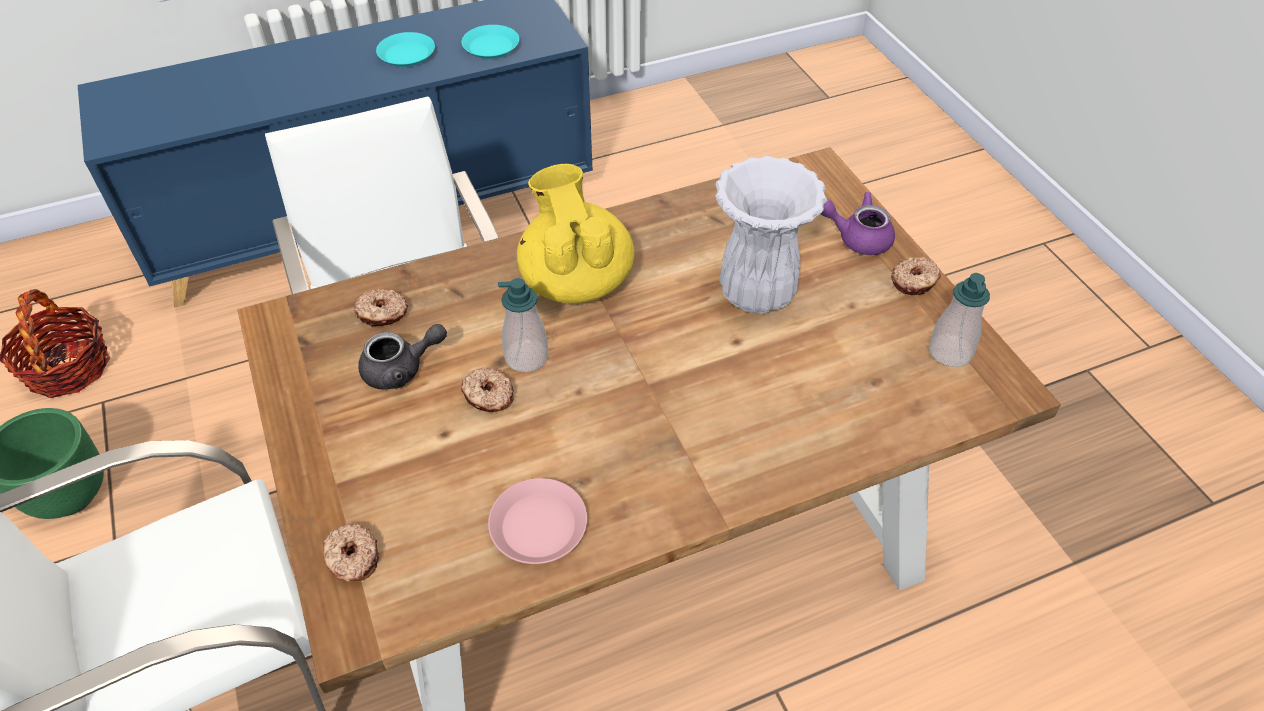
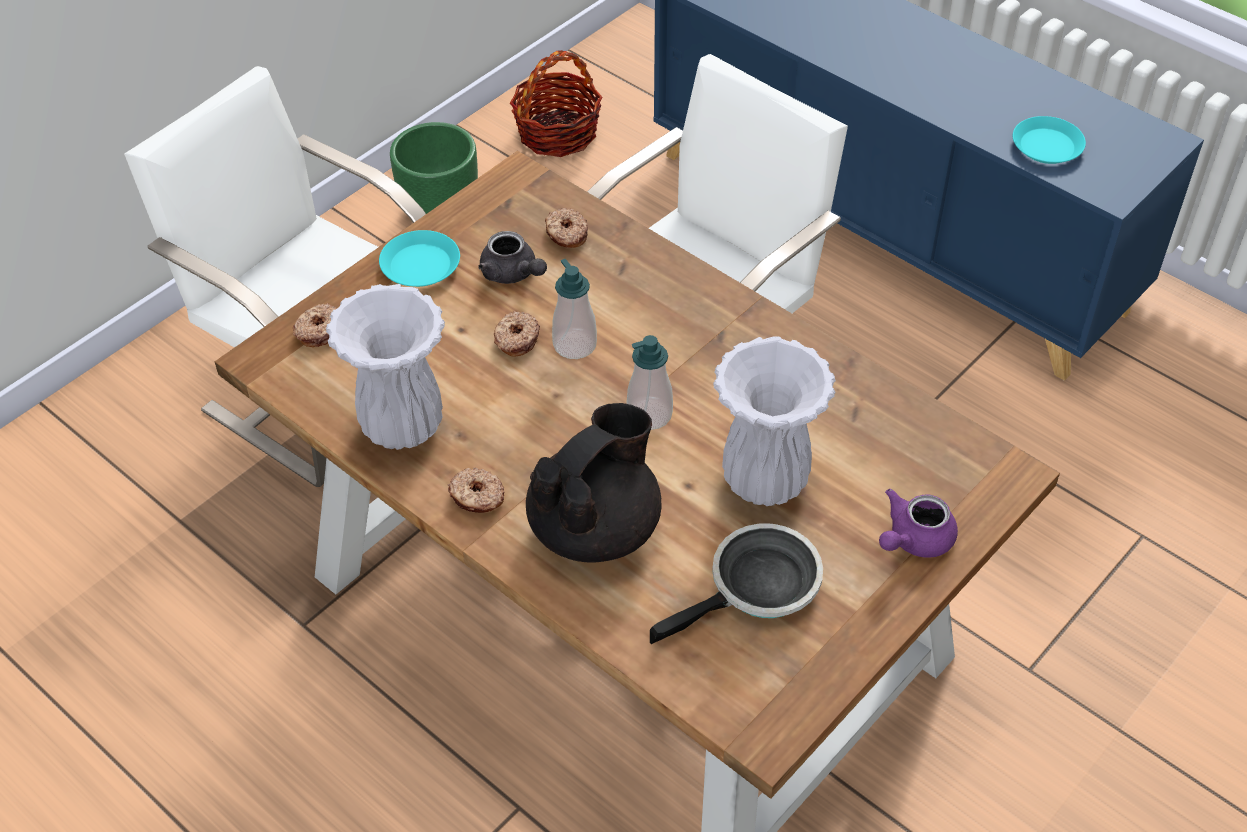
camera: 65 degrees right, 0 degrees up
(406, 54) = (975, 93): turquoise plate -> turquoise plate (421, 265)
(538, 527) = (401, 425): pink plate -> white vase
(576, 280) = (692, 340): yellow teapot -> none
(751, 418) = (596, 528): none -> black teapot
(857, 237) = (913, 540): purple teapot -> purple teapot turned 120 degrees counterclockwise
(864, 339) = (757, 588): none -> frying pan
(914, 282) = (876, 610): donut -> donut (477, 497)
(950, 352) = (786, 667): soap dispenser -> soap dispenser (649, 414)

